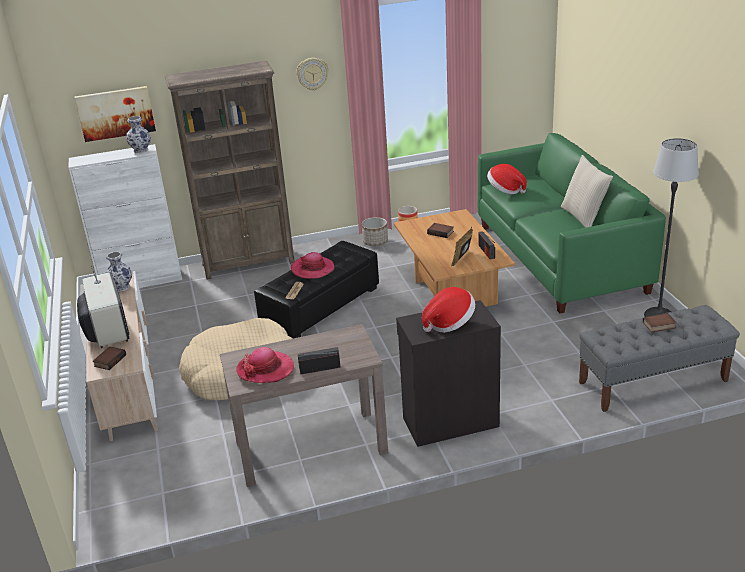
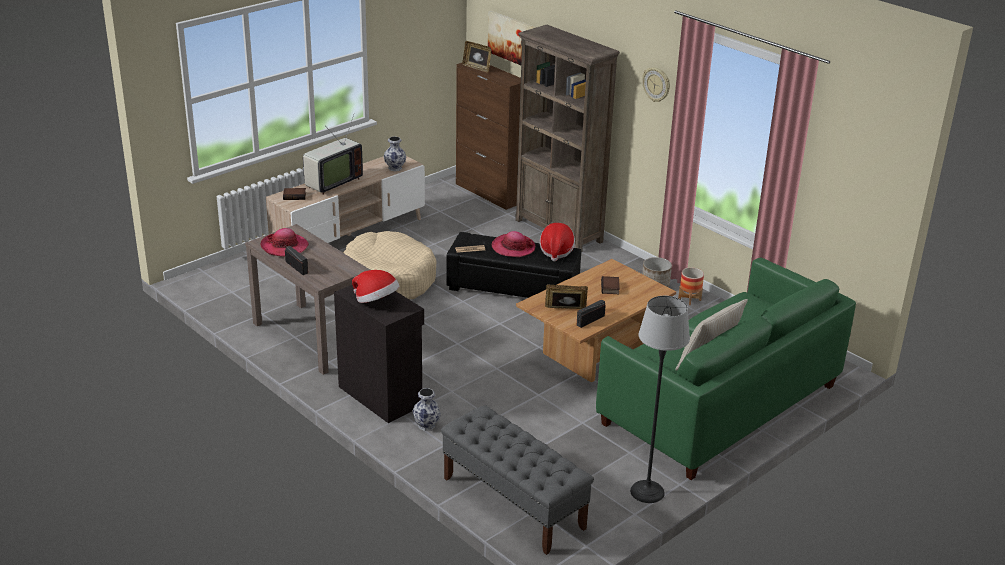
camera: 60 degrees right, 0 degrees up
(93, 160) = (477, 68): none -> picture frame
(141, 150) = (510, 79): vase -> vase (427, 425)
(142, 281) = (489, 193): white cabinet -> brown cabinet
(505, 190) = (728, 301): hat -> hat (556, 251)
(659, 326) = (521, 447): book -> none

